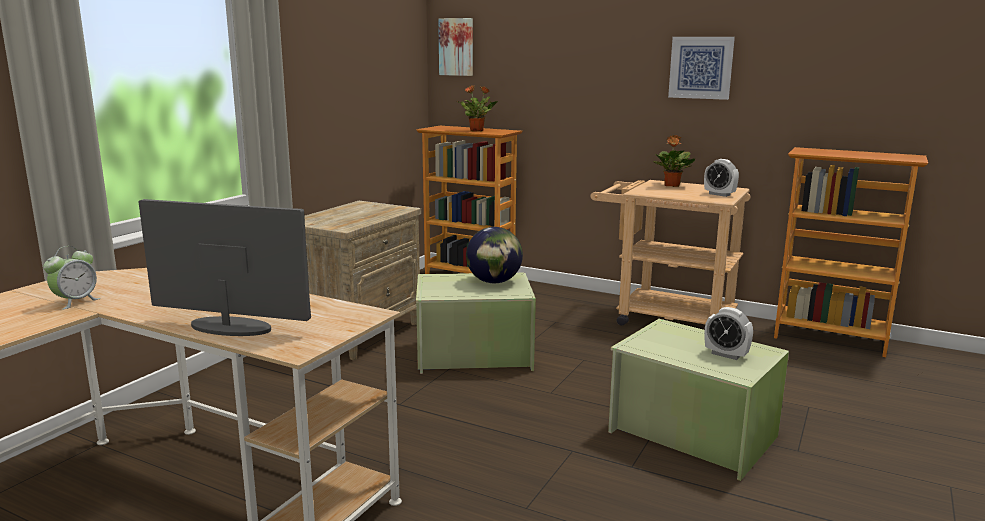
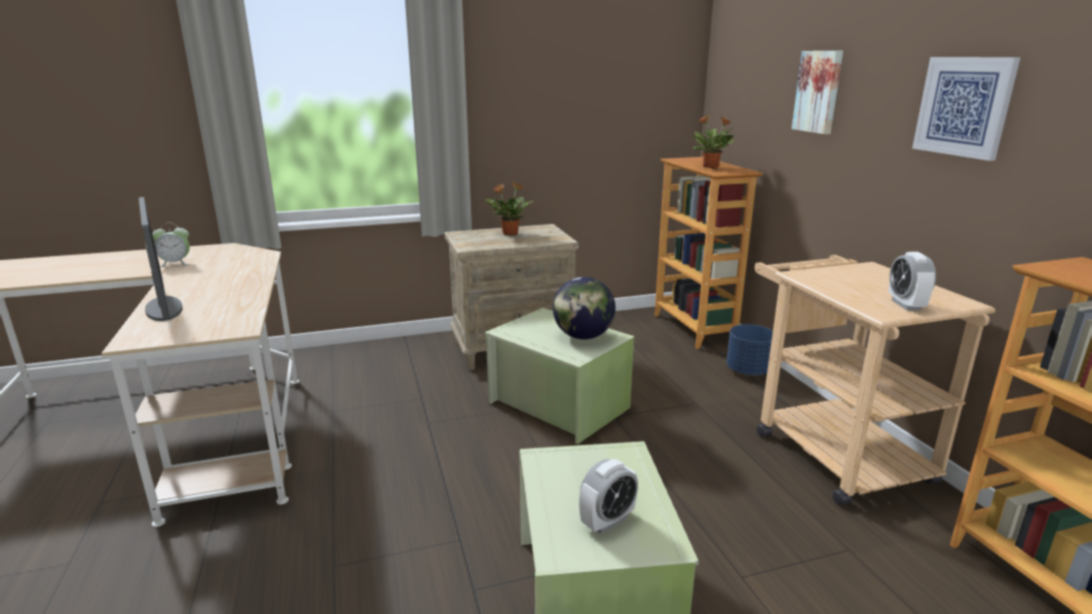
camera: 45 degrees right, 5 degrees up
(457, 47) = (726, 68): picture -> picture (819, 92)
(551, 294) = (748, 371): none -> blue planter
(671, 185) = (874, 276): potted plant -> potted plant (509, 233)
(726, 354) = (607, 521): alarm clock -> alarm clock turned 120 degrees counterclockwise

